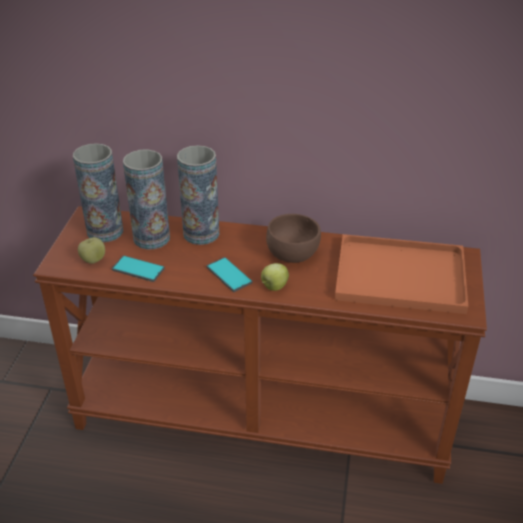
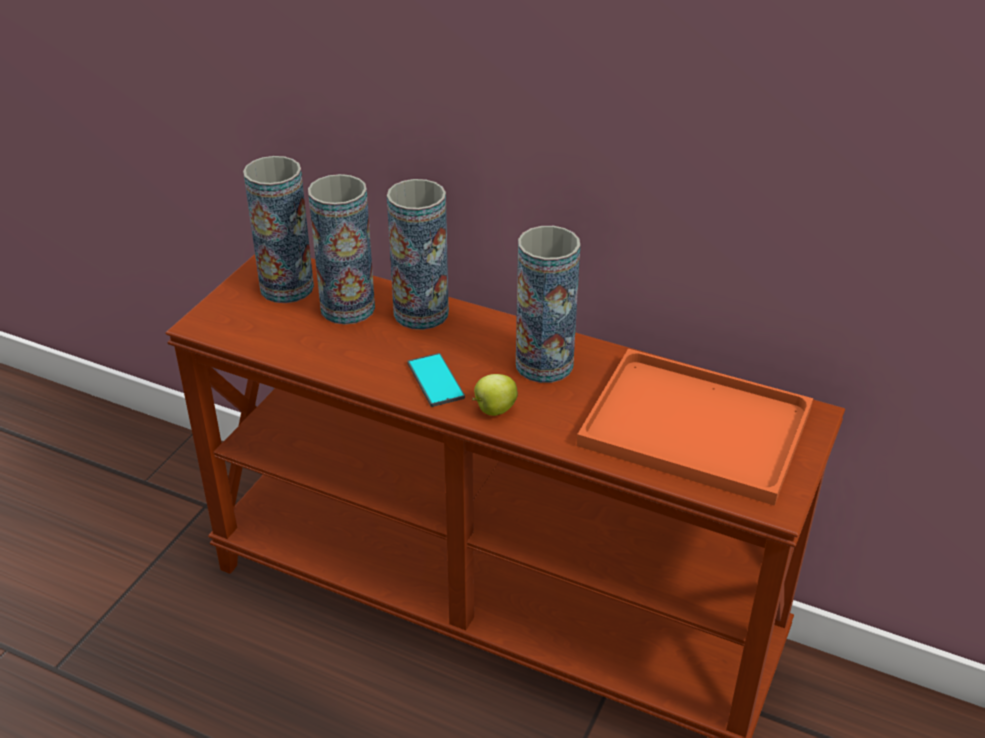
camera: 15 degrees right, 0 degrees up
(93, 260) = (254, 326): apple -> none
(138, 269) = (310, 350): phone -> none
(293, 253) = (544, 364): brown bowl -> vase

